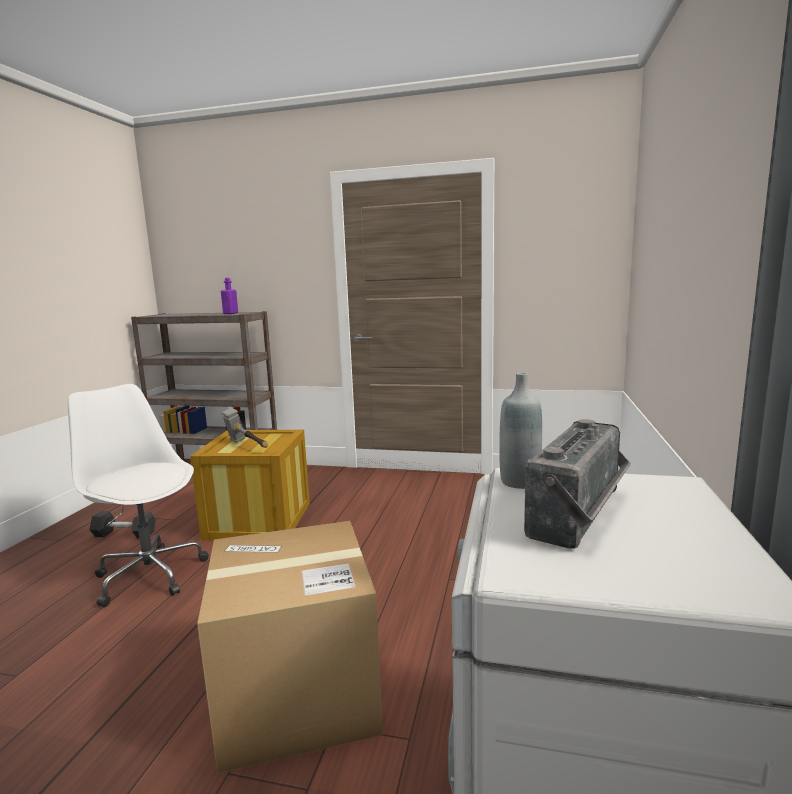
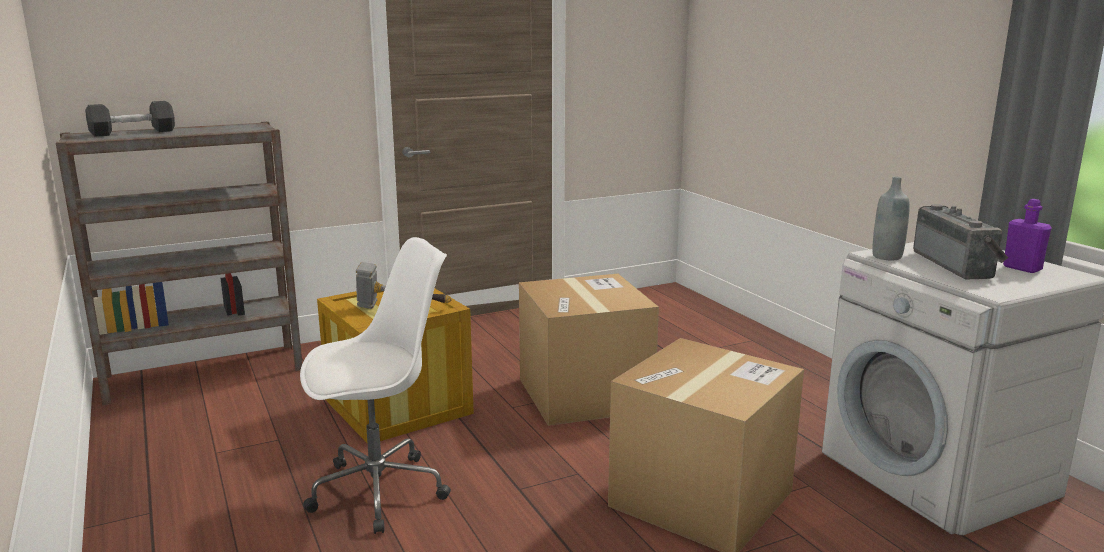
camera: 40 degrees left, 5 degrees up
(124, 534) = (245, 474): grey dumbbell -> grey dumbbell (133, 132)
(149, 575) = (381, 491): white office chair -> white office chair turned 150 degrees clockwise
(230, 313) = (235, 128): purple bottle -> purple bottle (1022, 268)
(378, 554) = (584, 394): none -> cardboard box

